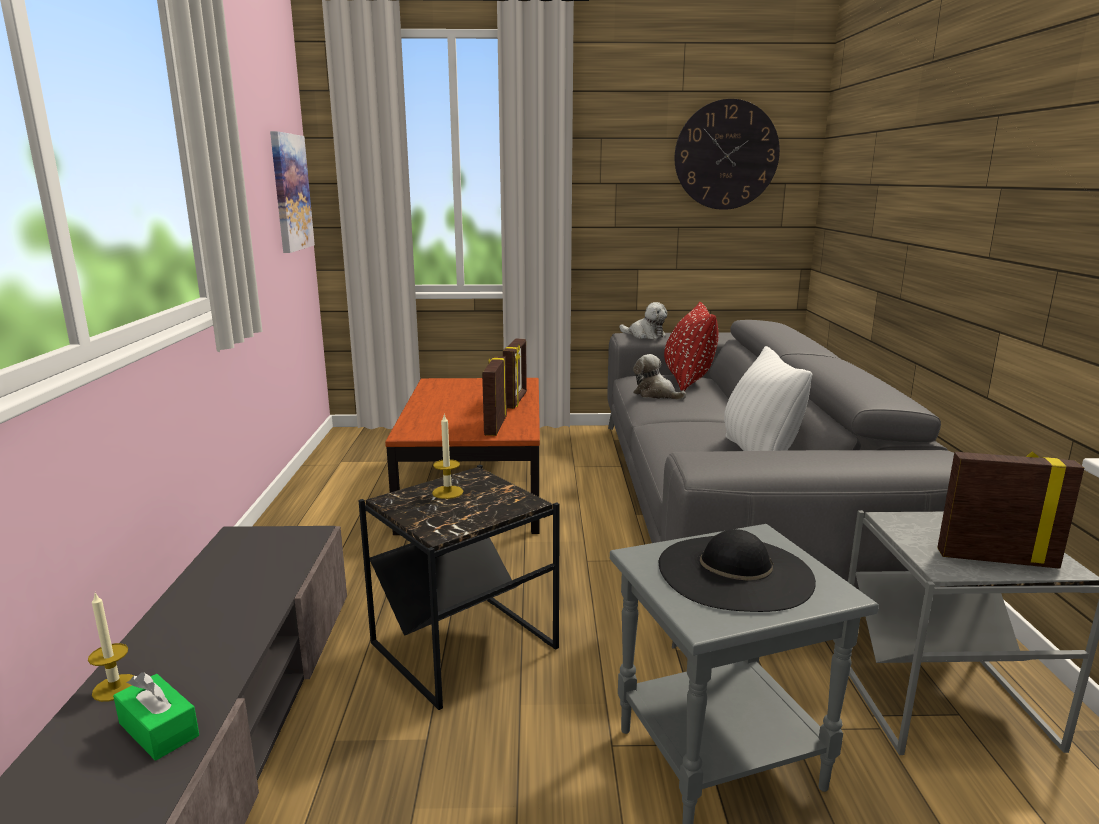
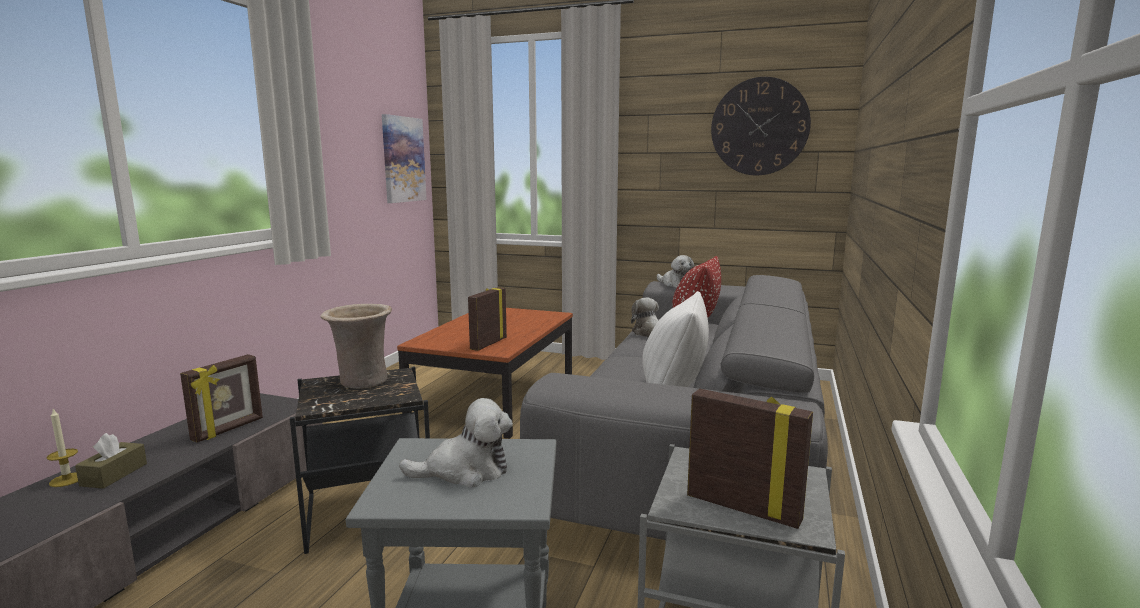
camera: 20 degrees right, 5 degrees down
(159, 729) = (55, 510): green tissue box -> none
(179, 667) = (114, 474): none -> brown tissue box
(447, 492) = (361, 382): candle -> beige vase
(516, 401) = (530, 328): picture frame -> picture frame (228, 429)
(734, 572) = (465, 471): black hat -> plush toy

